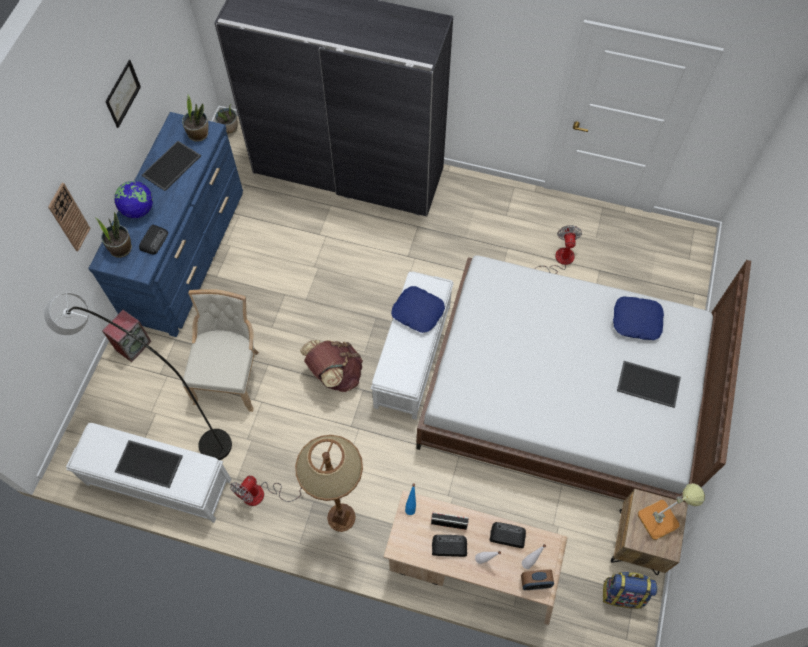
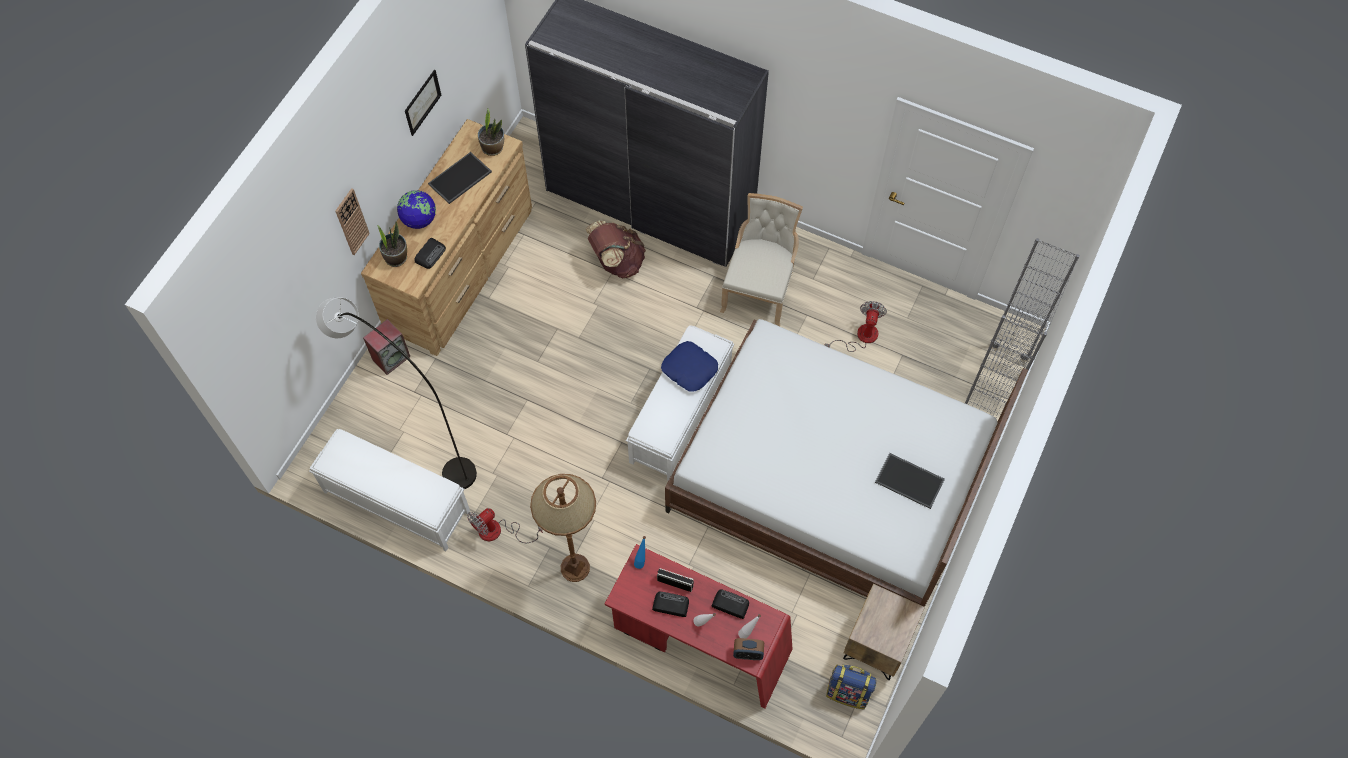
camera: 10 degrees right, 0 degrees up
(150, 463) = (392, 478): tray -> none
(187, 253) = (461, 268): blue dresser -> brown dresser
(229, 128) = (528, 136): potted plant -> none
(230, 375) = (486, 404): beige chair -> beige chair (759, 289)
(335, 374) = (595, 421): brown backpack -> brown backpack (617, 262)
(473, 569) = (700, 641): beige desk -> red desk
(636, 320) = (913, 413): blue pillow -> none
(662, 517) = (895, 616): table lamp -> none
(686, 286) = (994, 387): none -> grey bookcase

